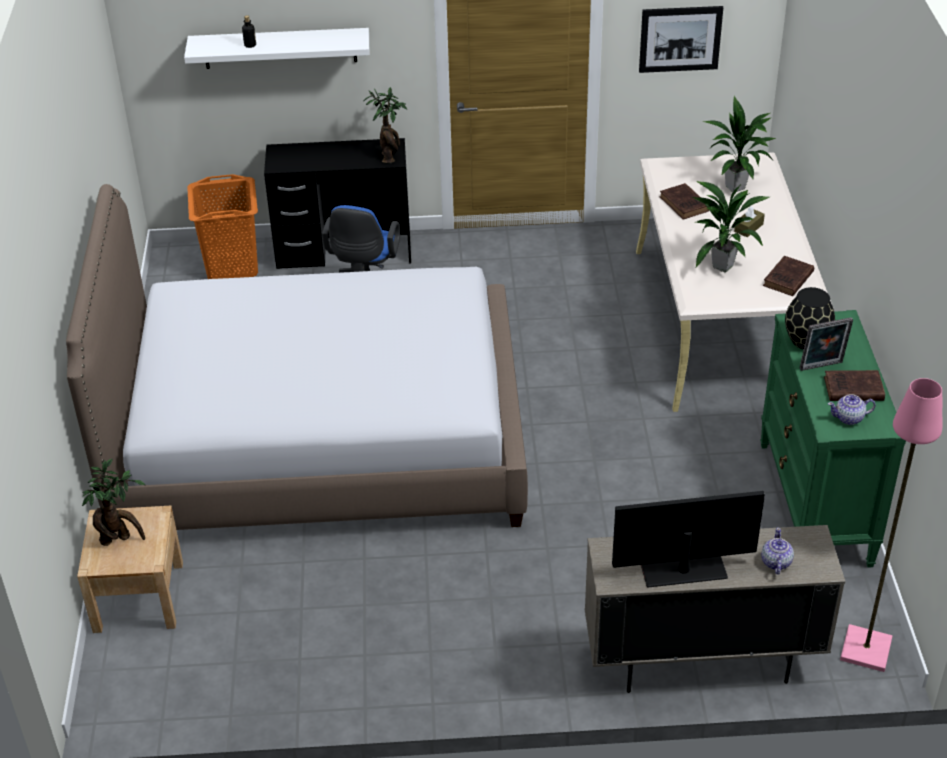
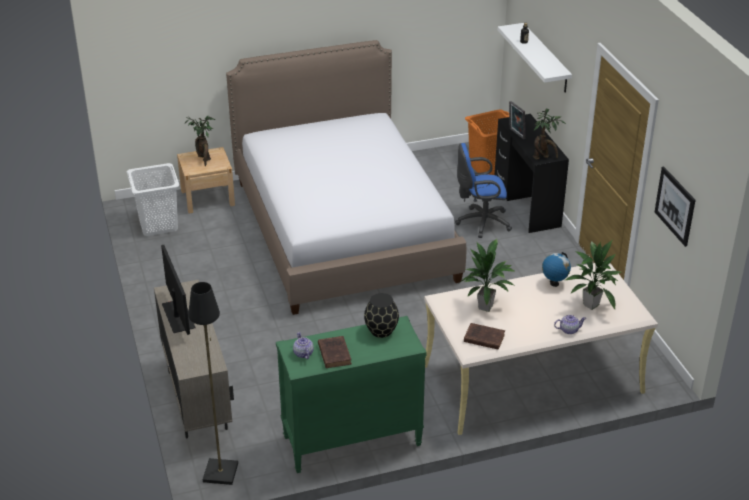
camera: 75 degrees right, 5 degrees down
(191, 676) = (158, 225): none -> white laundry basket
(685, 205) = (554, 283): brown book -> globe
(748, 228) = (540, 315): brown tissue box -> none
(775, 562) = (189, 351): teapot -> teapot (568, 330)
(822, 367) = (354, 339): picture frame -> picture frame (516, 134)
(865, 648) = (221, 472): pink floor lamp -> black floor lamp

